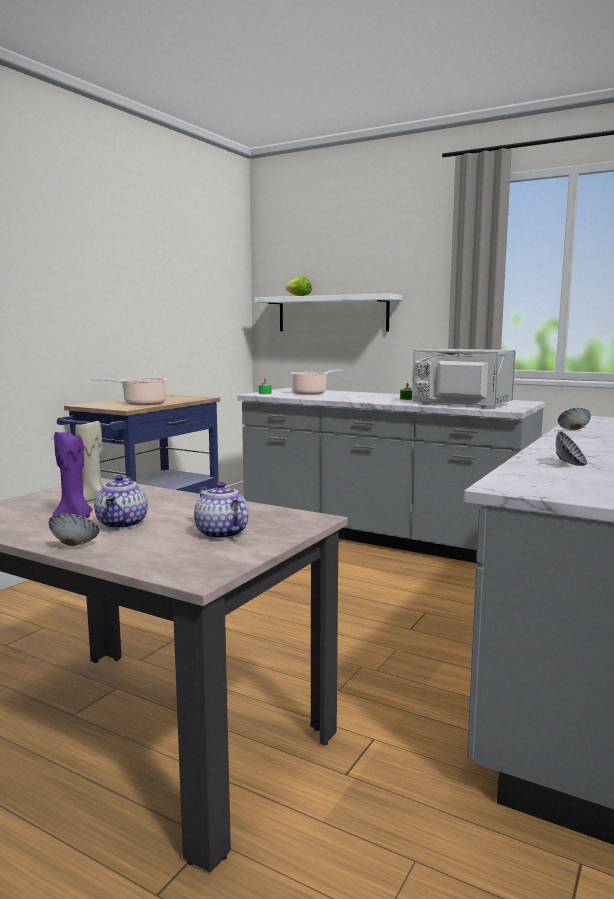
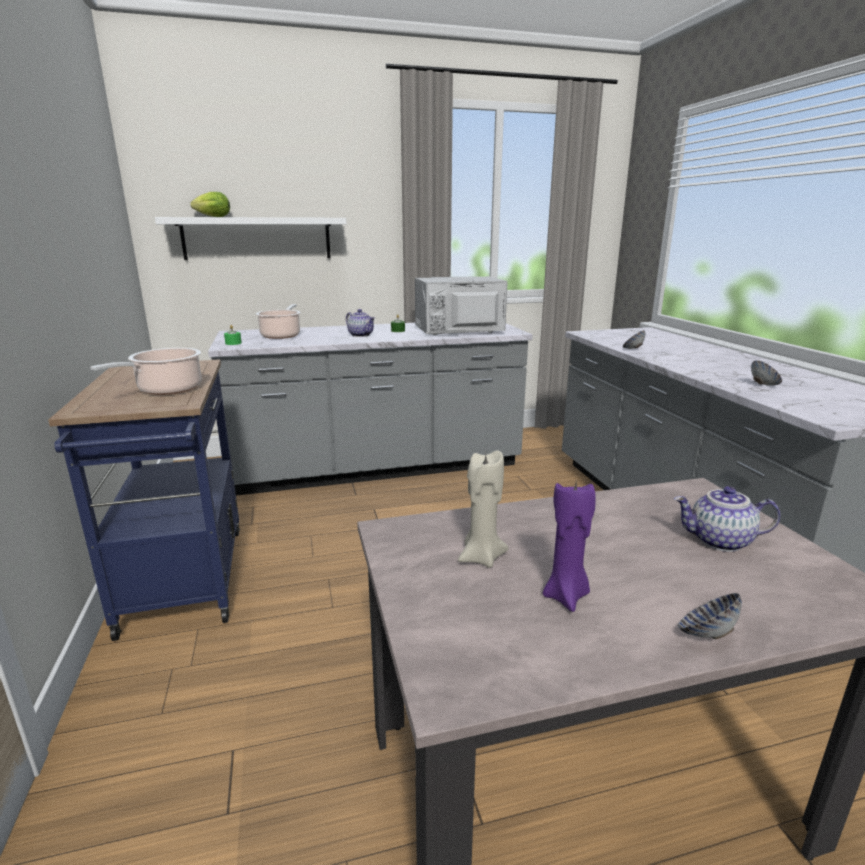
camera: 45 degrees left, 10 degrees up
(123, 524) = (629, 576): teapot -> teapot (361, 335)

